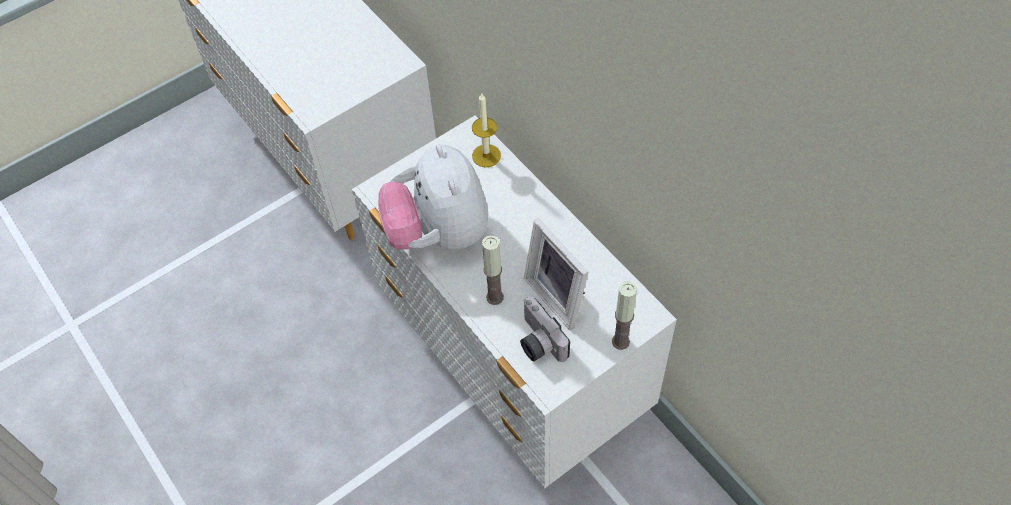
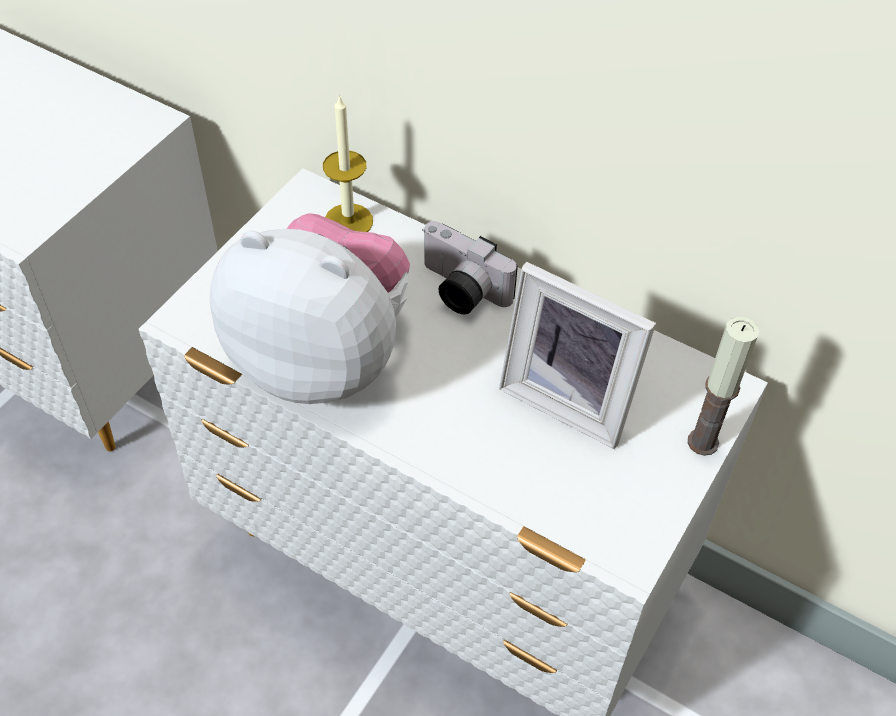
camera: 25 degrees left, 5 degrees down
(439, 233) = (322, 357): plush toy -> plush toy turned 150 degrees clockwise
(495, 297) = (465, 433): candle -> none
(537, 342) = (571, 484): camera -> camera (459, 291)

